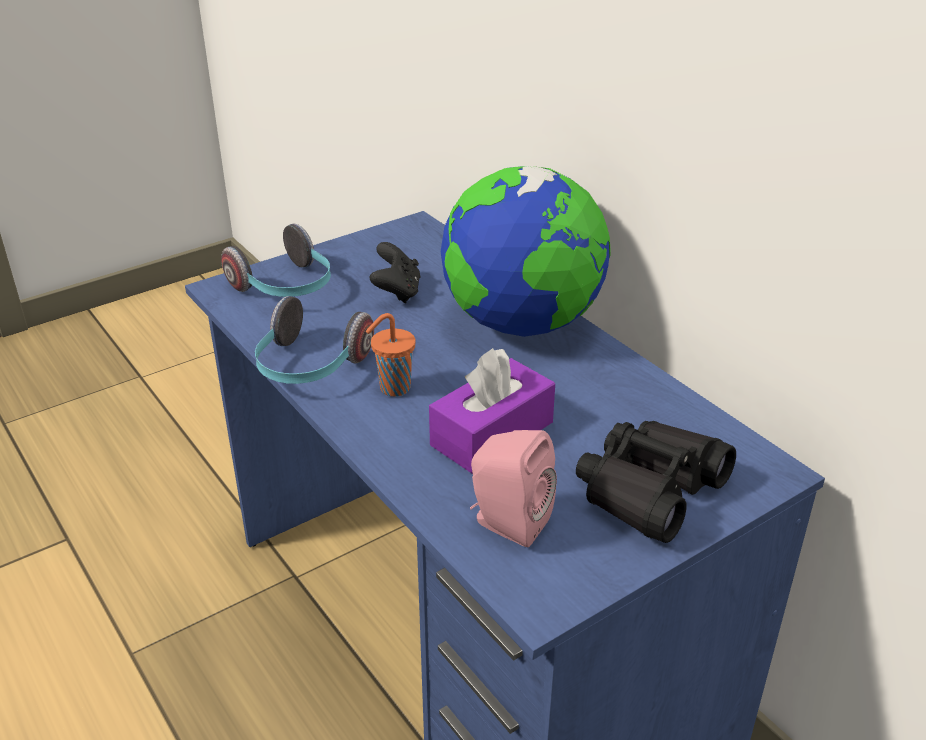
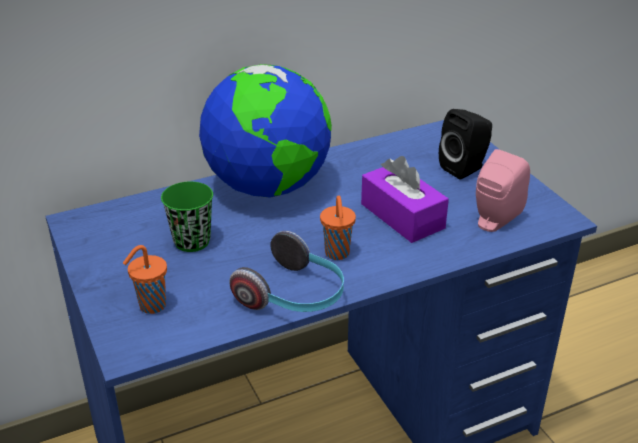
camera: 80 degrees left, 0 degrees up
(286, 288) = (151, 306): headphones -> orange cup
(397, 292) = (192, 241): black game controller -> green cup
(649, 490) = (465, 168): black binoculars -> black speaker

